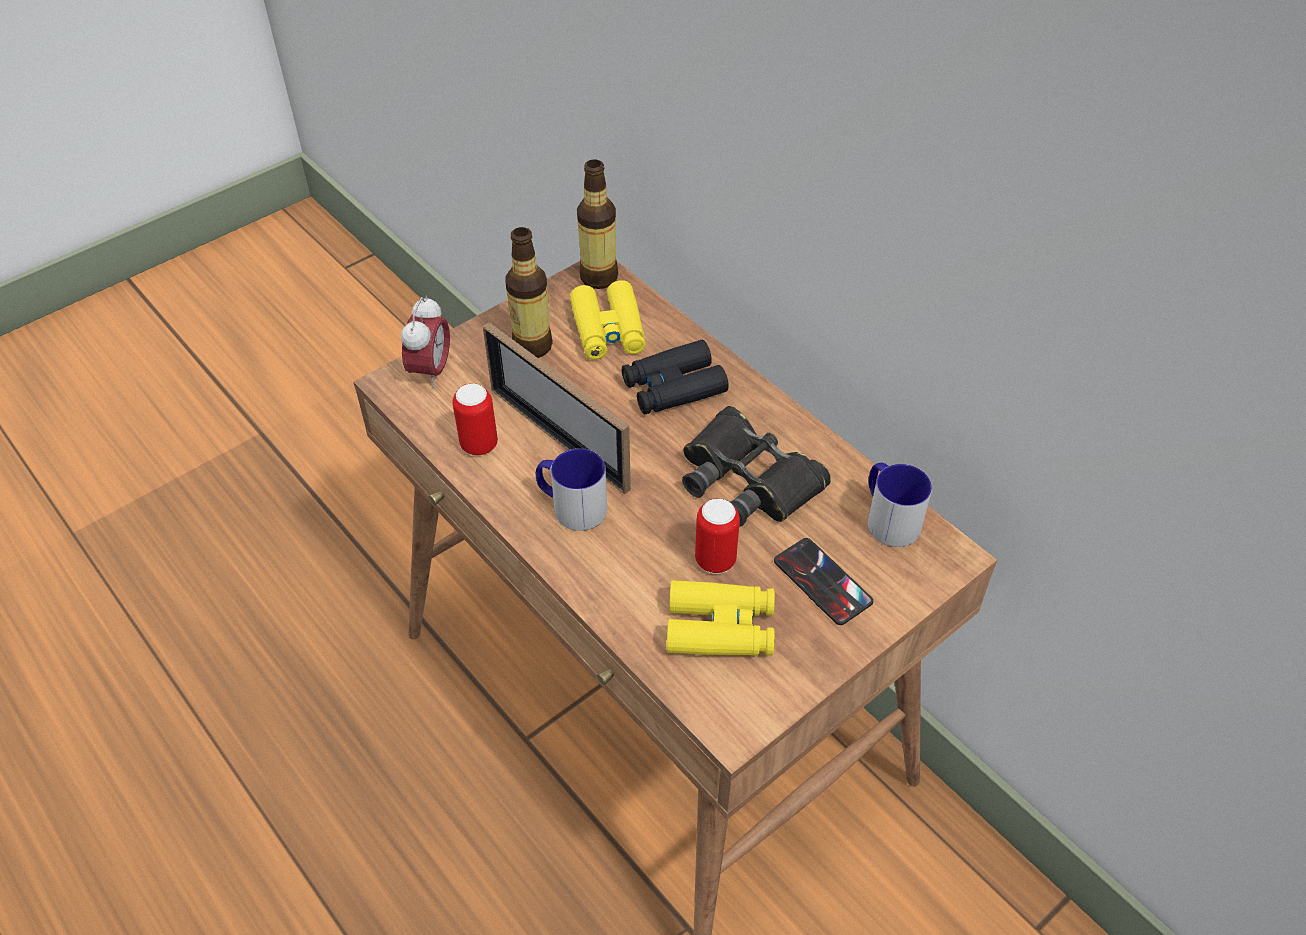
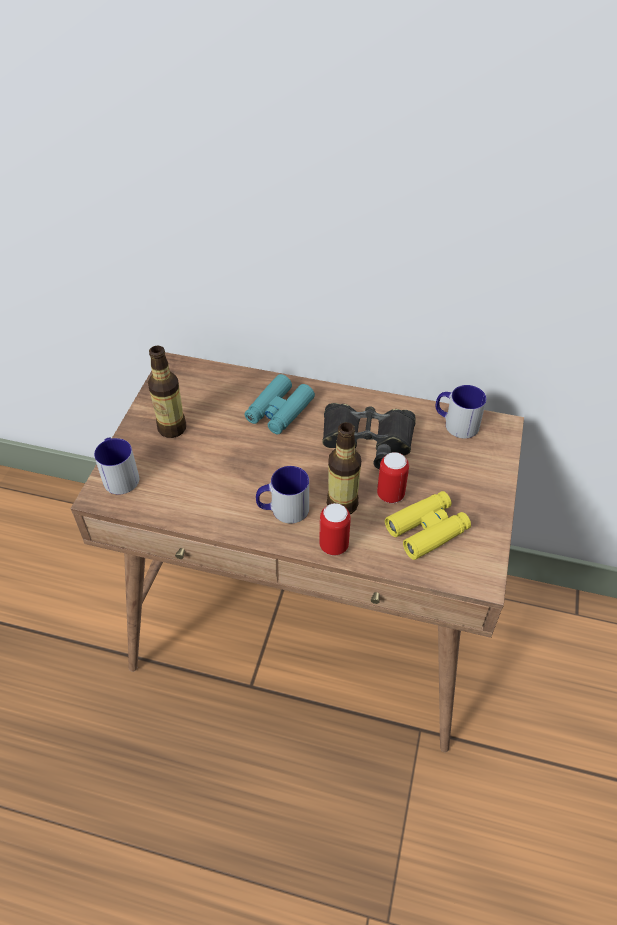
camera: 35 degrees left, 0 degrees up
(431, 371) = (119, 475): alarm clock -> mug
(479, 445) = (193, 504): can -> can (333, 546)
(558, 438) = (239, 474): picture frame -> none
(598, 277) = (176, 369): bottle -> bottle (342, 504)
(608, 330) = (211, 397): yellow binoculars -> none
(673, 387) = (279, 411): black binoculars -> turquoise binoculars
(822, 582) = (454, 475): phone -> none

